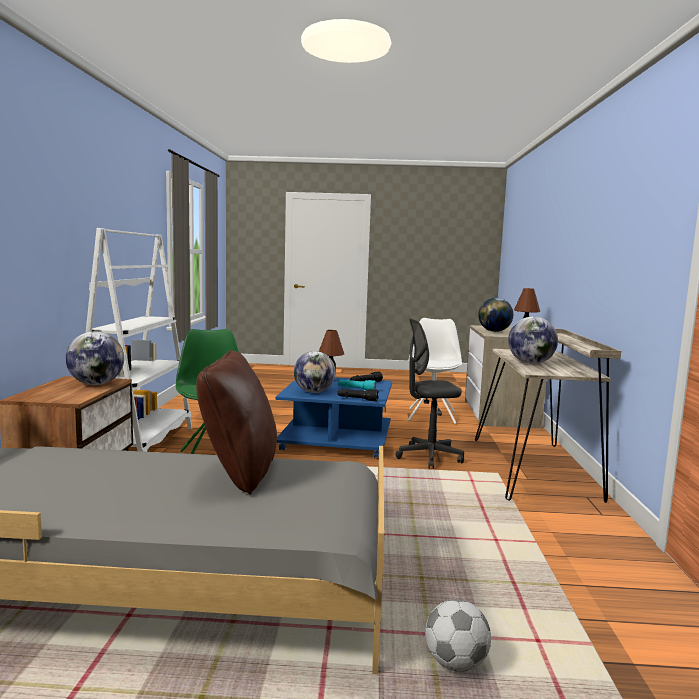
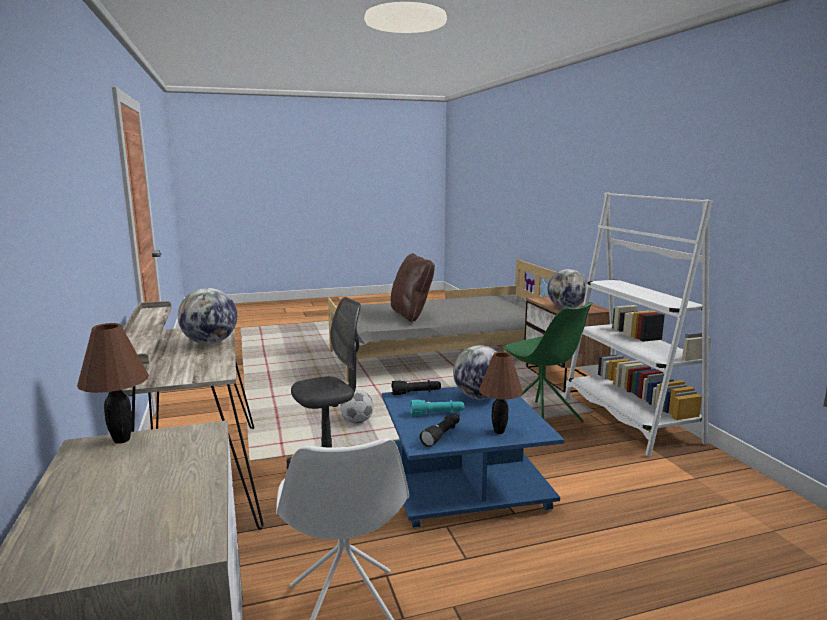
camera: 160 degrees right, 5 degrees up
(456, 664) = (301, 356): football -> football (357, 421)
(494, 331) = (178, 469): globe -> none

